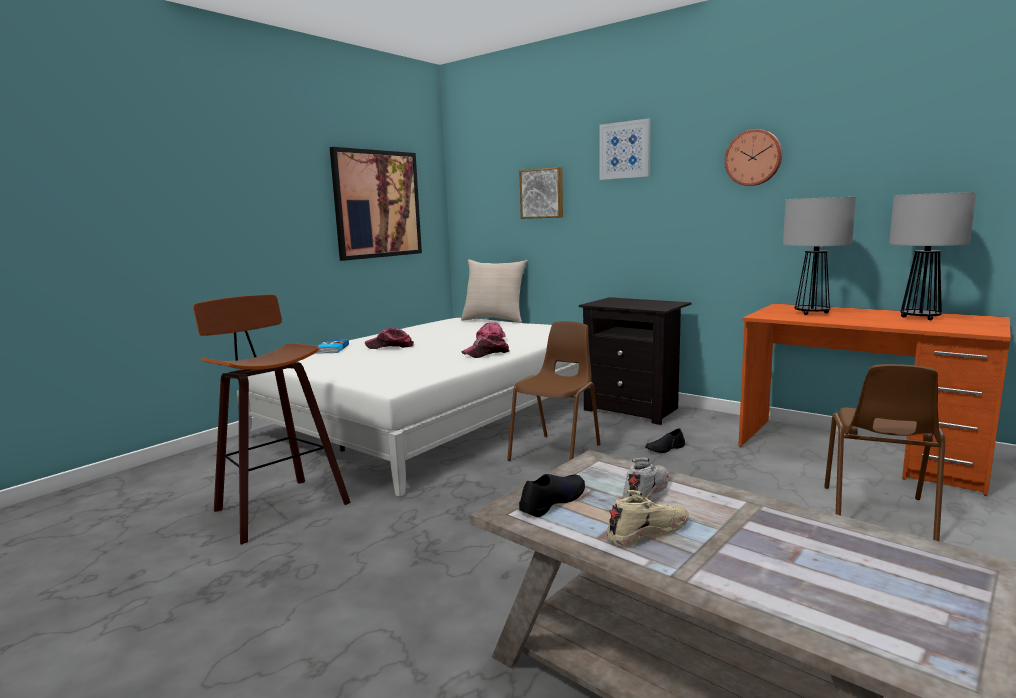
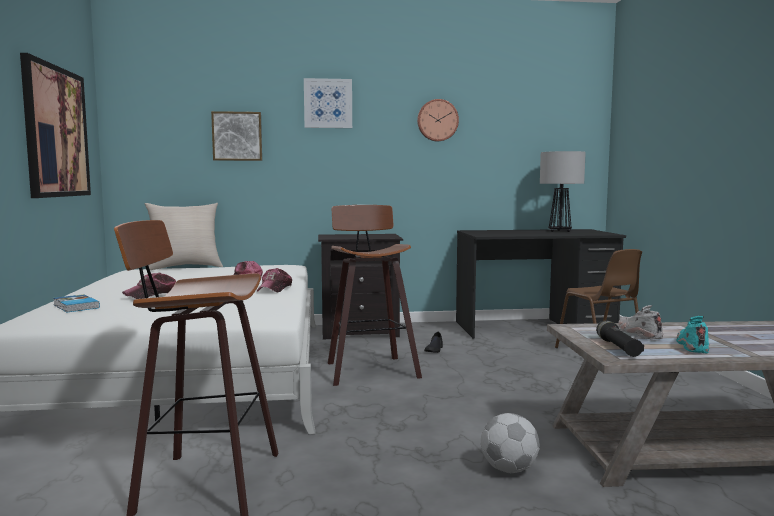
camera: 45 degrees left, 5 degrees down
(456, 595) = (509, 469): none -> football
(552, 501) = (618, 348): black shoe -> black flashlight
(557, 452) = (369, 369): brown chair -> stool
(647, 531) = (692, 345): beige shoe -> turquoise shoe
(811, 313) = (501, 232): table lamp -> none
(859, 453) = (534, 328): orange desk -> black desk

